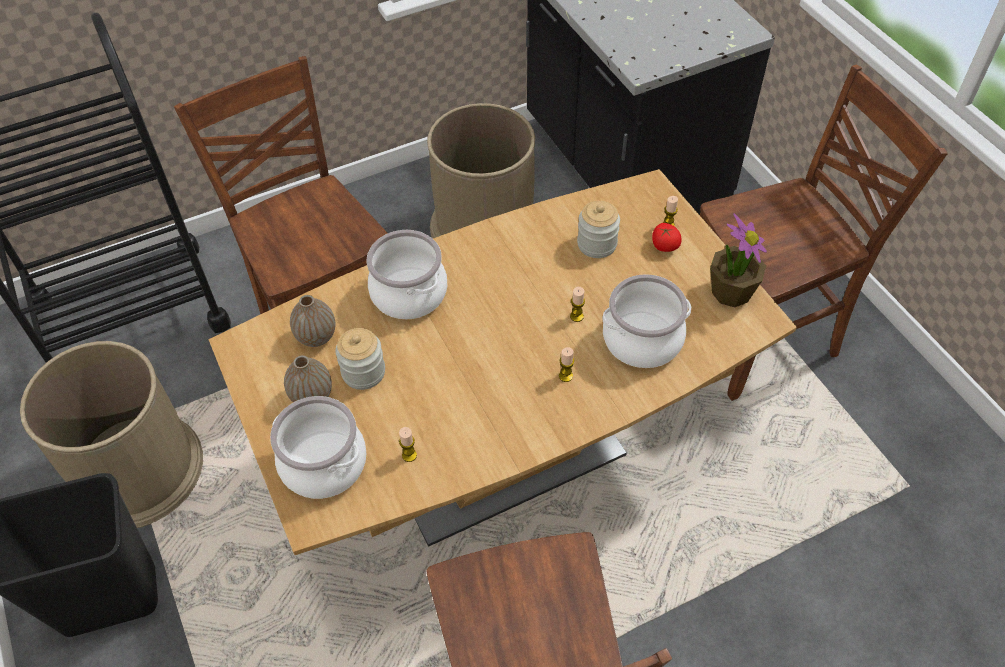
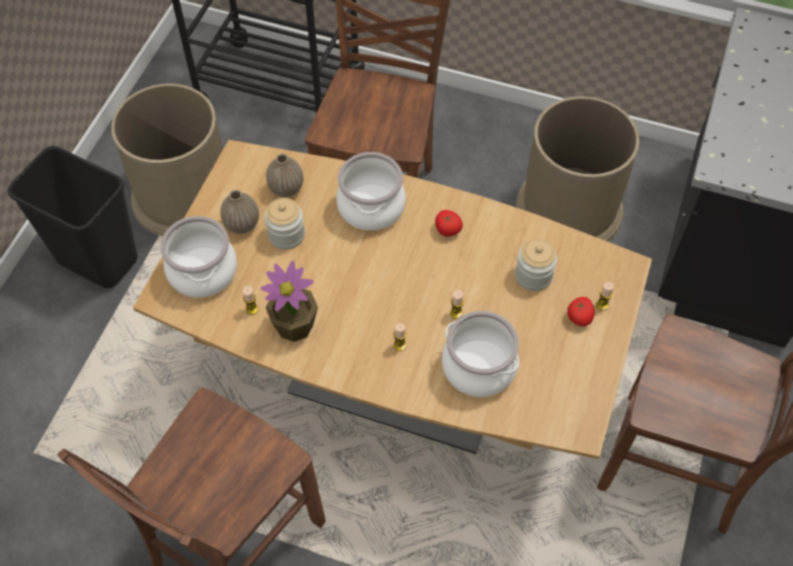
camera: 45 degrees right, 5 degrees up
(492, 263) = (447, 230): none -> tomato
(731, 292) = (584, 390): potted plant -> potted plant (294, 325)

